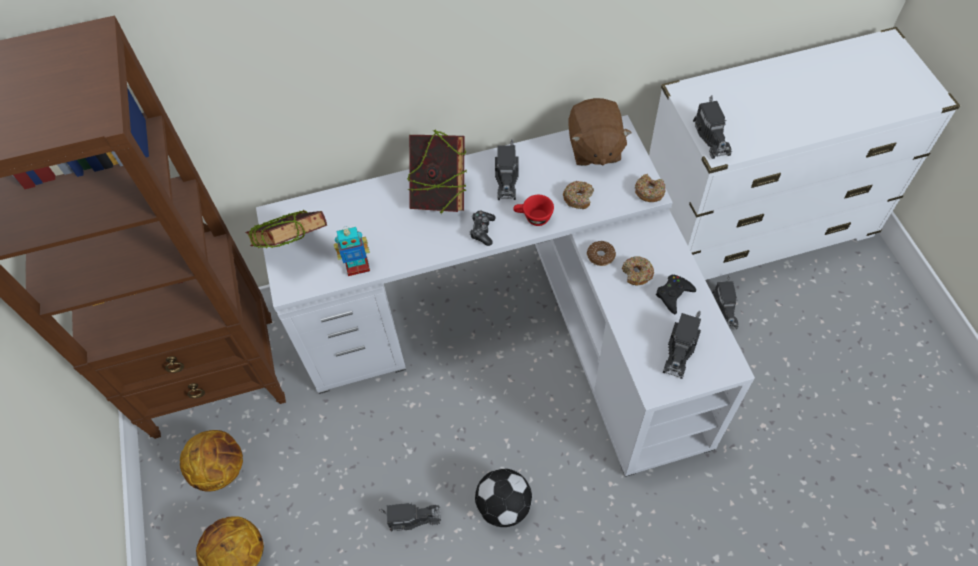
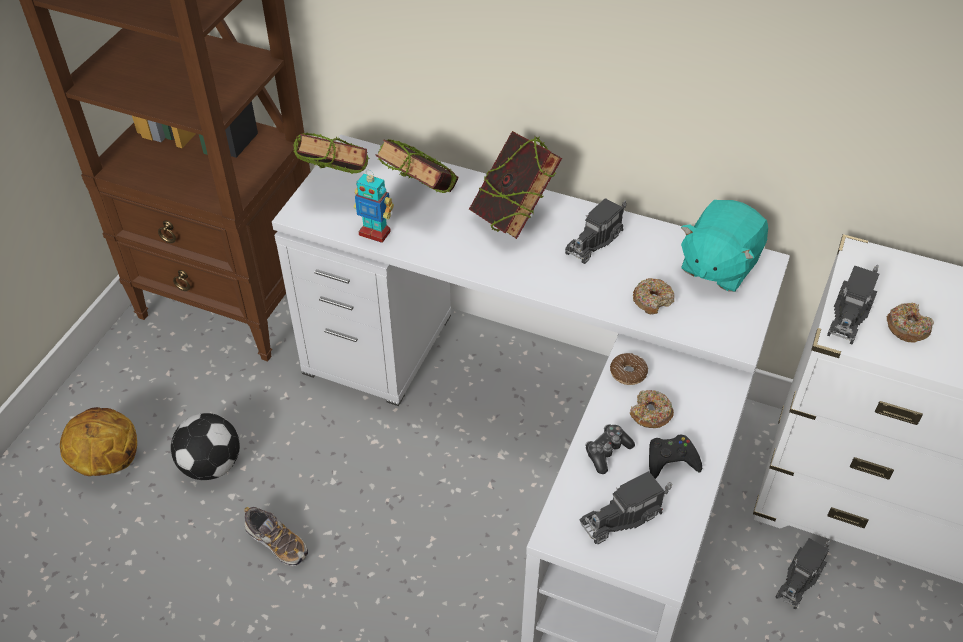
camera: 35 degrees right, 10 degrees down
(221, 469) = (164, 379): basketball -> none
(364, 222) = (420, 200): none -> book
(411, 518) = (277, 543): toy truck -> shoe
(482, 230) = (522, 272): game controller -> game controller (607, 452)
(505, 506) = (372, 599): football -> football (212, 466)
(533, 218) = (585, 290): red cup -> none
(594, 148) = (718, 265): brown plush toy -> turquoise plush toy
(649, 192) = (738, 340): donut -> donut (907, 327)

